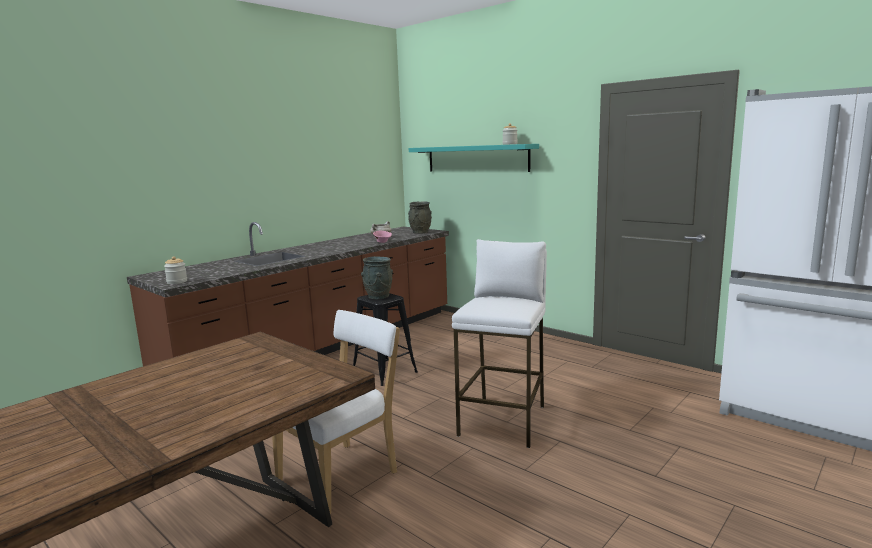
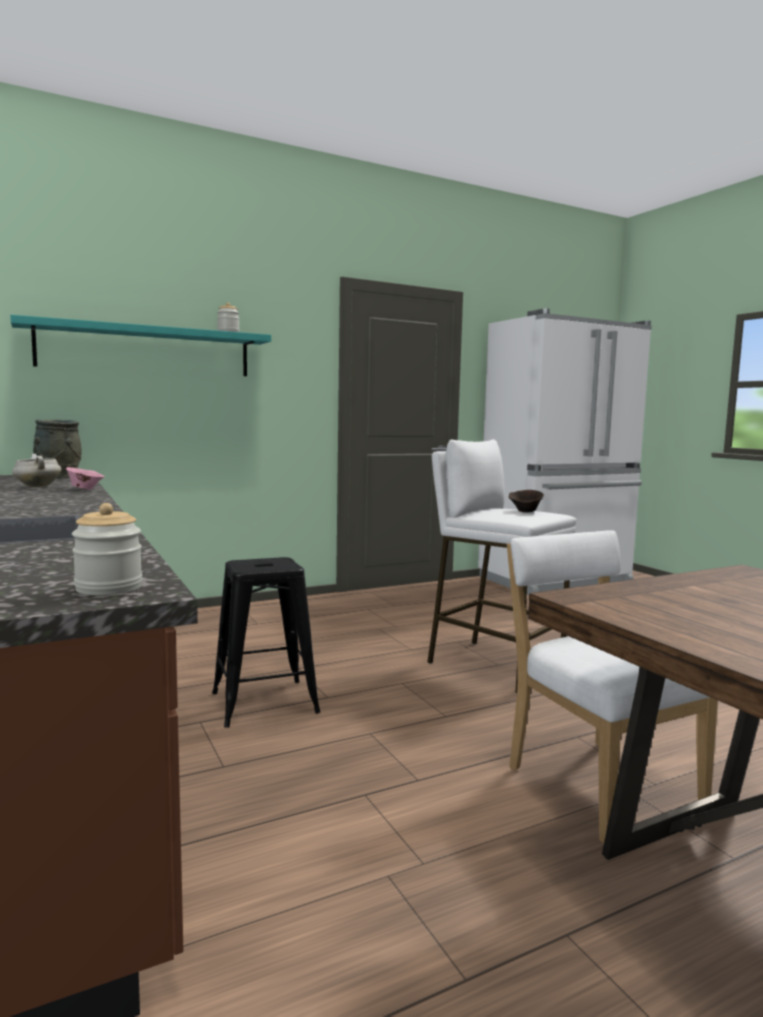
camera: 70 degrees left, 5 degrees down
(378, 297) = (260, 565): grey vase -> none
(504, 305) = (526, 511): none -> brown bowl

